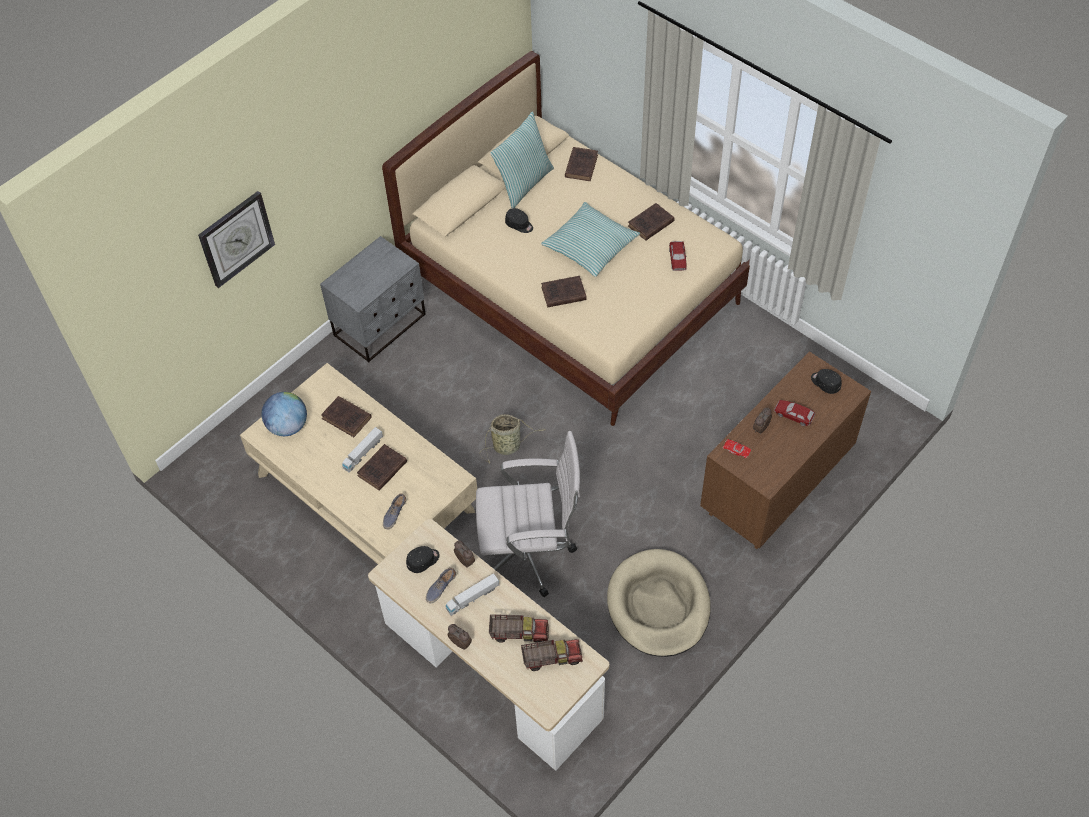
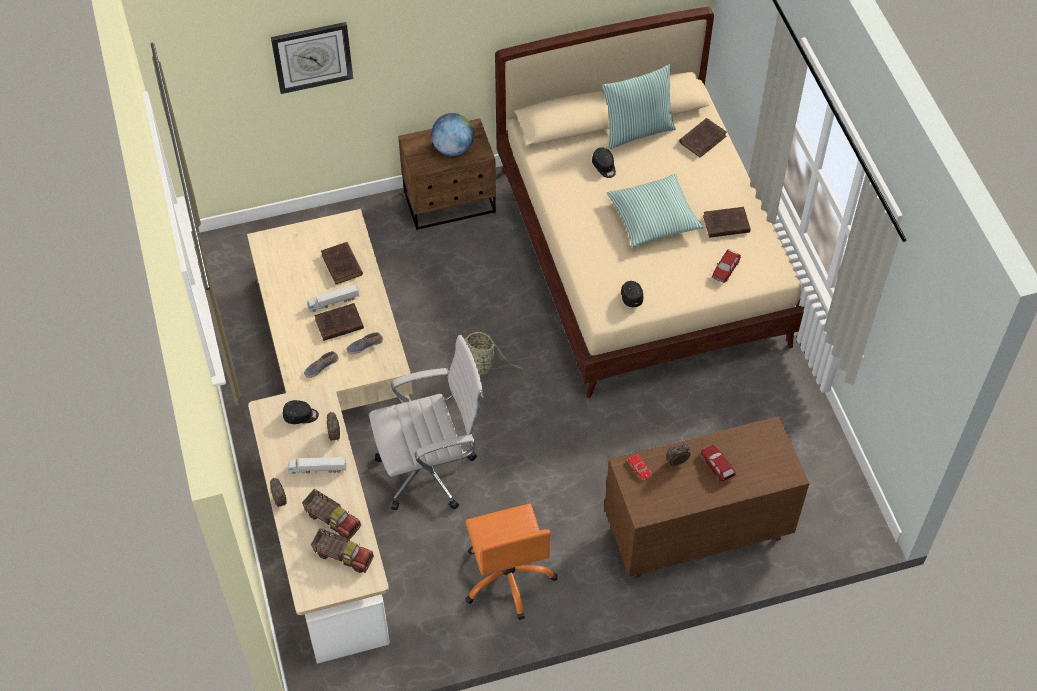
camera: 30 degrees right, 0 degrees up
(288, 426) = (290, 247): globe -> globe (453, 148)
(381, 325) = (450, 203): grey nightstand -> brown nightstand
(440, 587) = (298, 445): shoe -> shoe (365, 346)
(530, 554) = (431, 470): white office chair -> white office chair turned 45 degrees counterclockwise
(562, 294) = (594, 248): brown book -> none
(658, 605) = (508, 577): beige dog bed -> orange office chair
(825, 383) = (770, 453): black cap -> black cap (631, 296)

